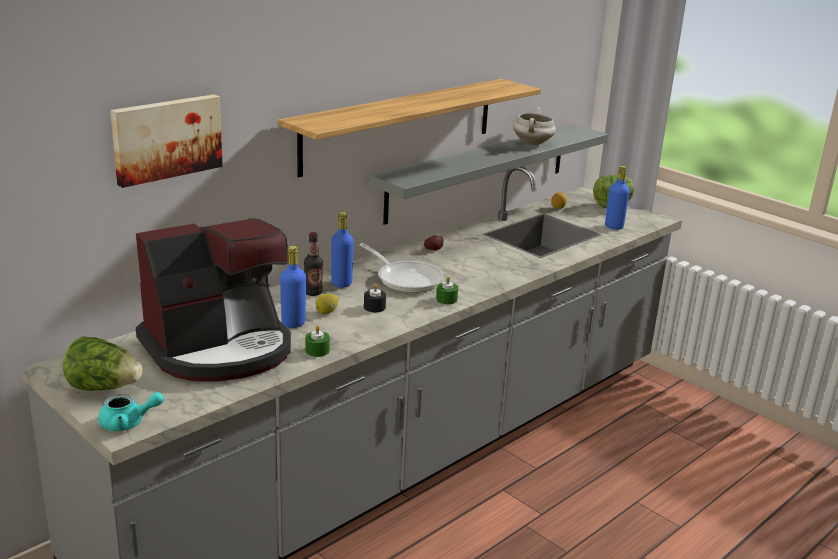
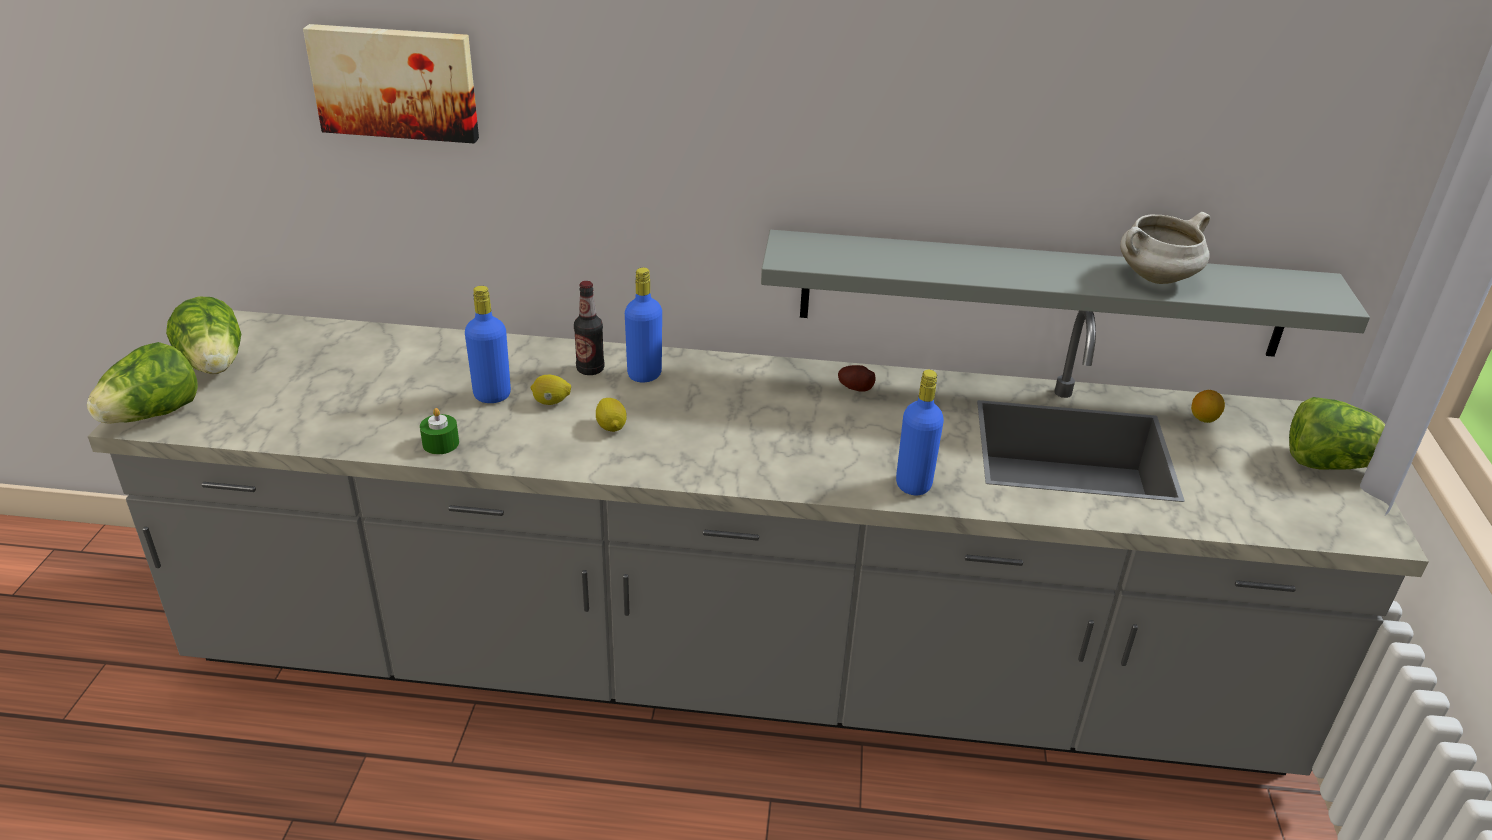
camera: 50 degrees right, 10 degrees up
(128, 423) = (153, 415): turquoise teapot -> lettuce
(219, 349) = (371, 383): coffee machine -> none
(374, 307) = (611, 426): black candle -> lemon
(400, 125) = (843, 164): shelf -> none
(406, 278) = (729, 410): frying pan -> none
(446, 299) = (714, 467): green candle -> none
(614, 227) = (1241, 501): blue bottle -> blue bottle (913, 484)

